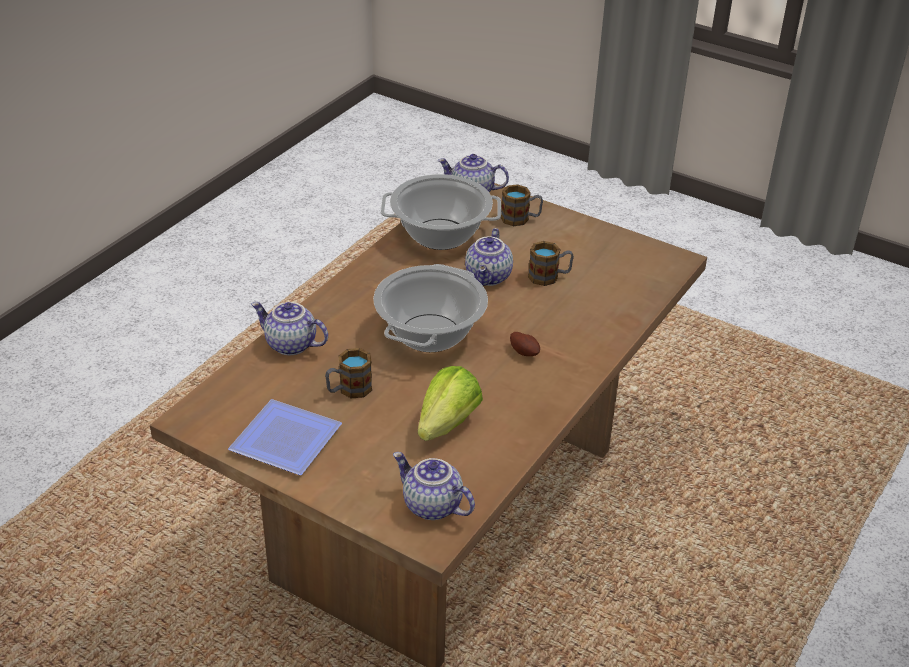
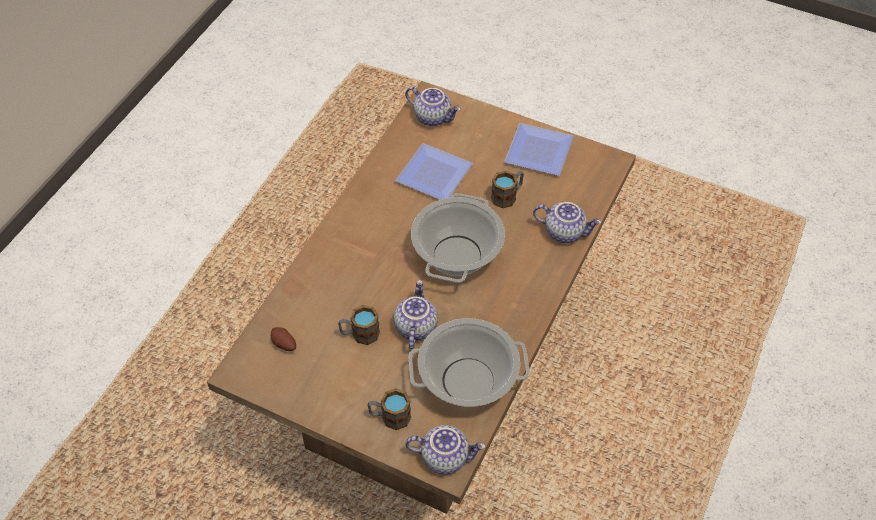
camera: 175 degrees right, 15 degrees up
(447, 424) = (431, 175): lettuce -> plate
(525, 352) = (379, 245): potato -> potato (284, 344)

